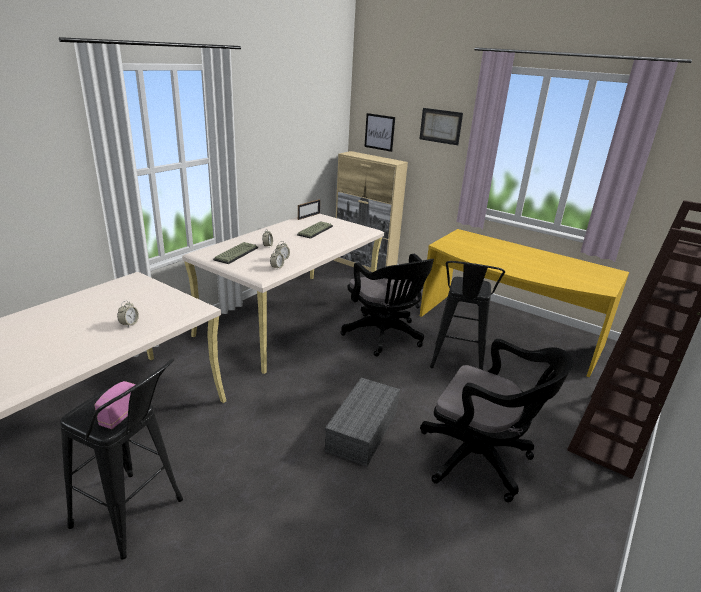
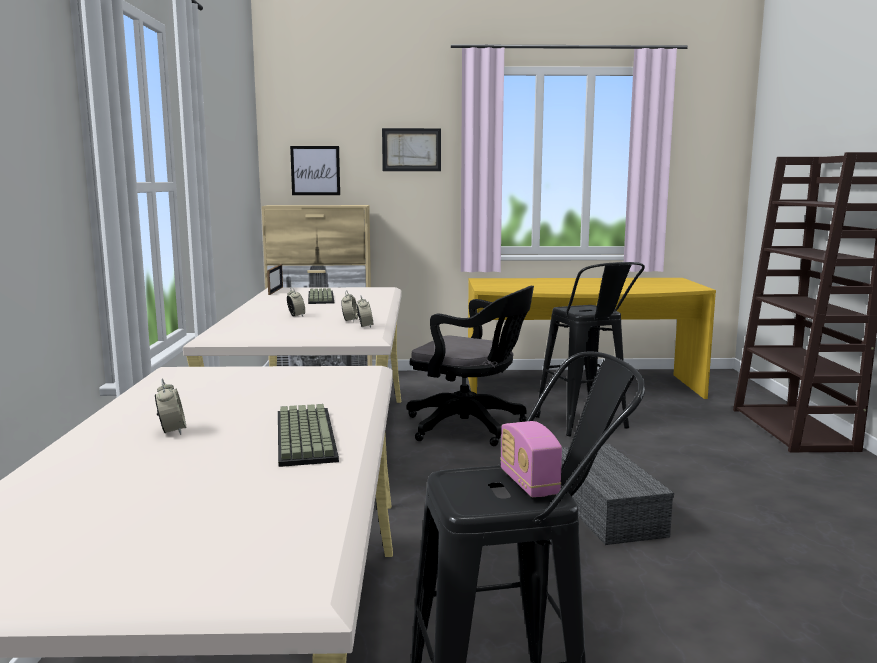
camera: 35 degrees left, 15 degrees down
(129, 324) = (312, 402): alarm clock -> alarm clock (172, 431)
(236, 253) = (271, 327): keyboard -> keyboard (302, 436)
(480, 460) = (748, 486): black office chair -> none

